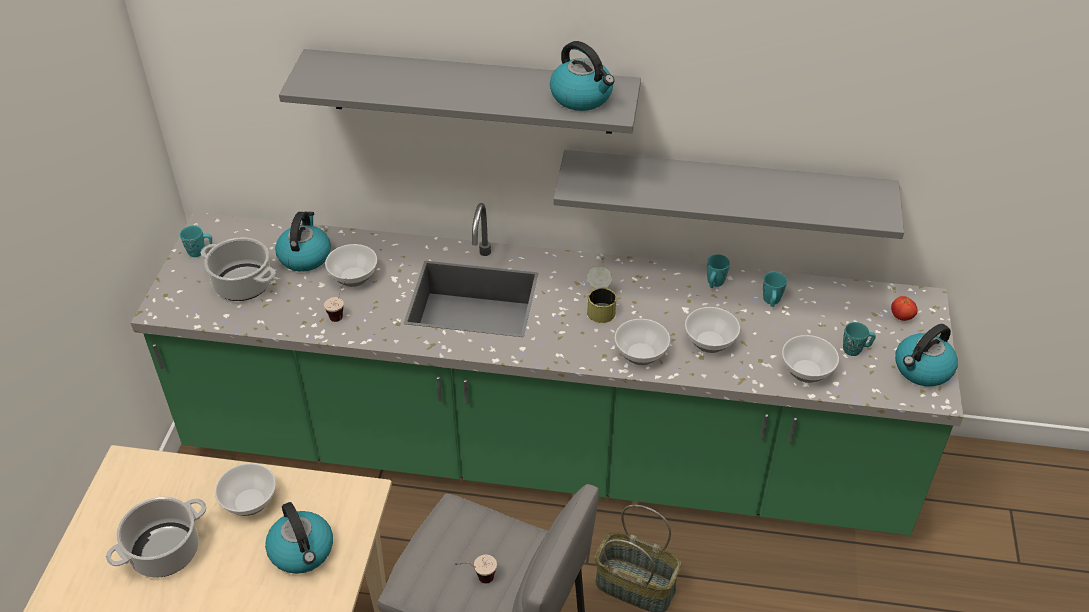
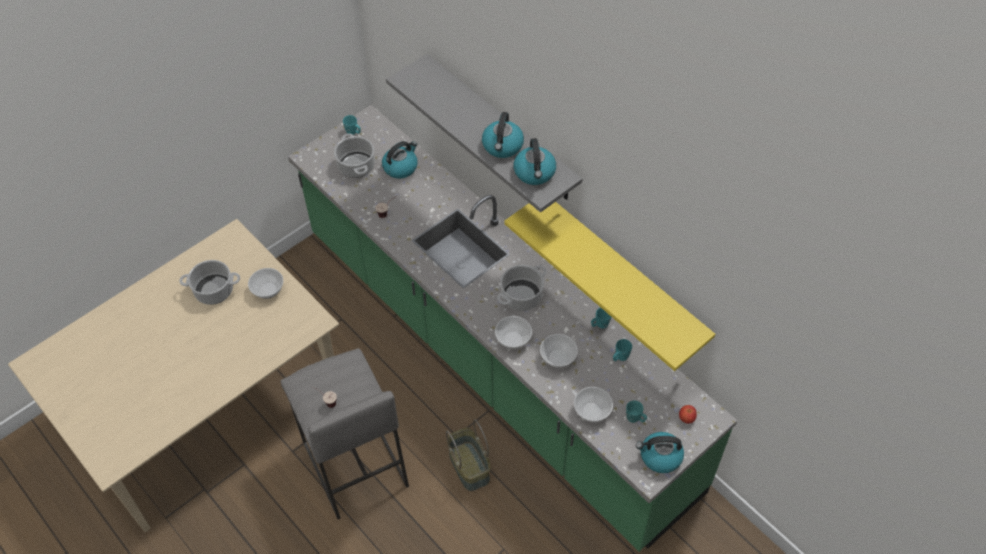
camera: 40 degrees right, 10 degrees up
(302, 551) = (268, 332): kettle -> kettle (502, 146)
(352, 277) = (412, 195): bowl -> none
(600, 306) = (521, 297): can -> cooking pot
(725, 190) = (623, 273): grey shelf -> yellow shelf

